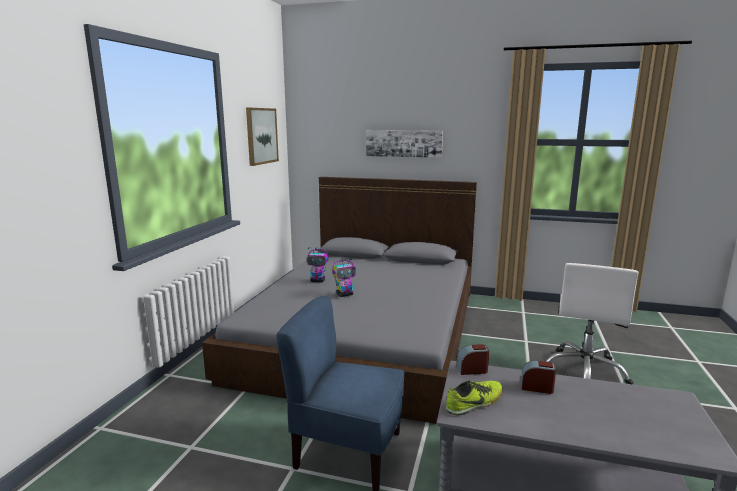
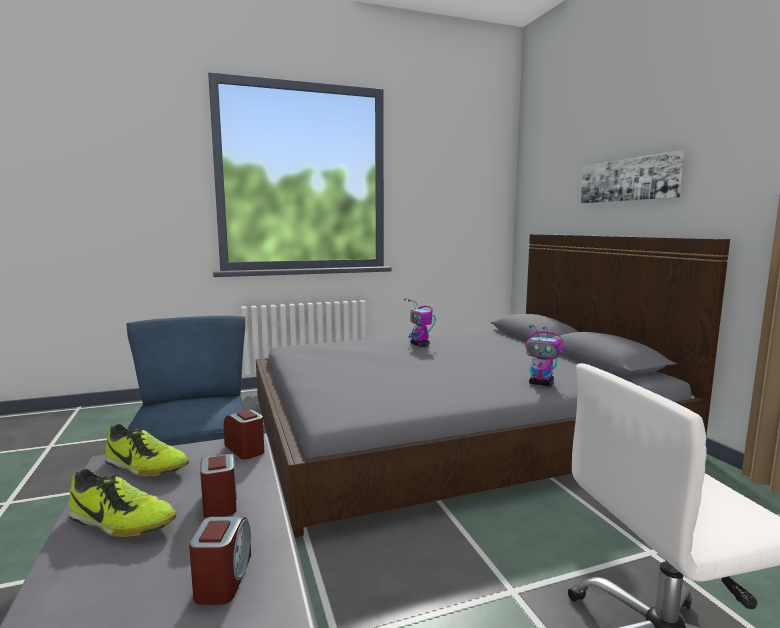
camera: 55 degrees right, 5 degrees down
(261, 136) = (455, 180): picture -> none
(345, 294) = (403, 360): toy robot -> toy robot (541, 384)
(544, 417) = (121, 523): none -> shoe
(606, 397) = (223, 578): none -> alarm clock

